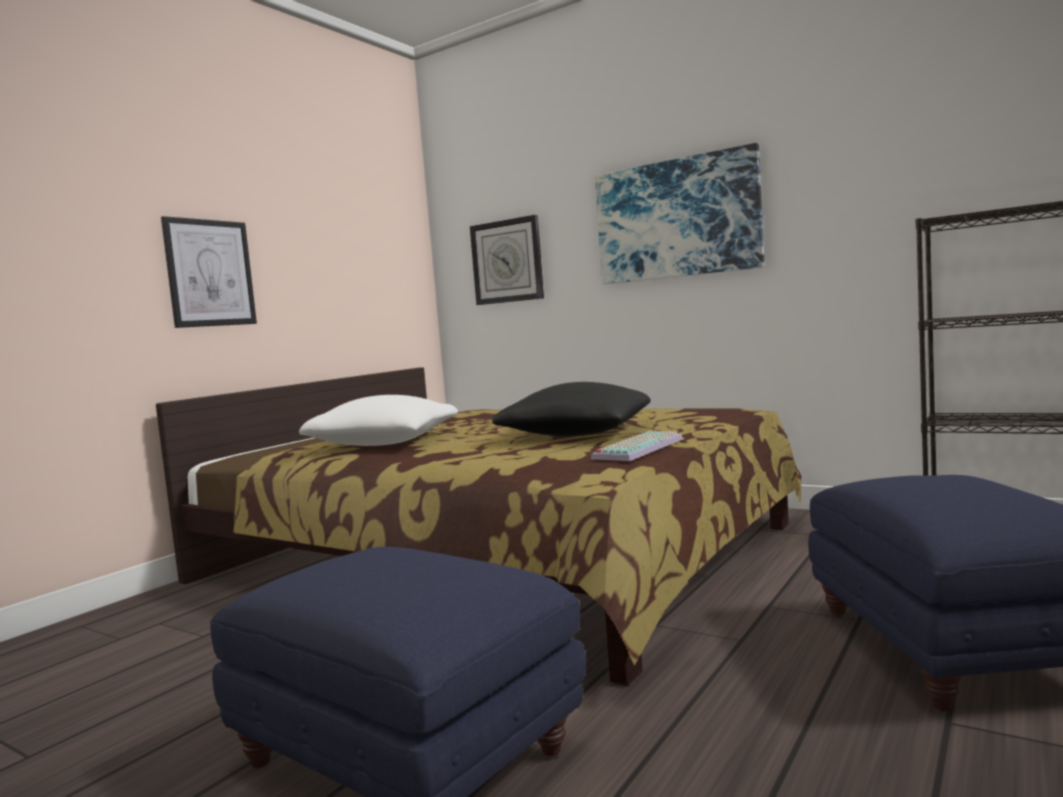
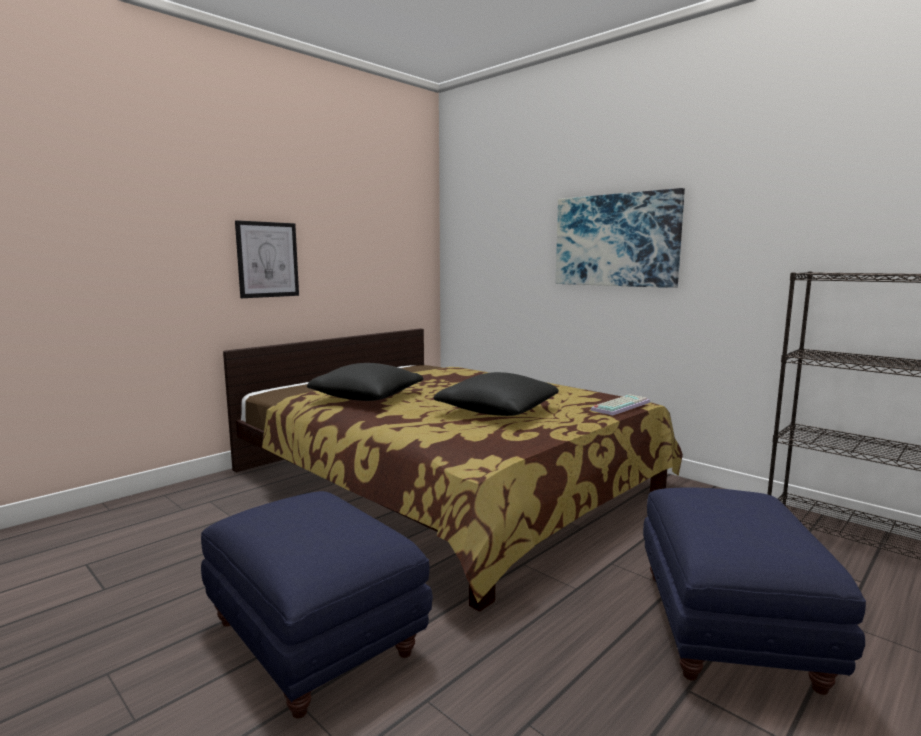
camera: 10 degrees right, 5 degrees up
(384, 443) = (367, 397): white pillow -> black pillow
(507, 261) = (490, 256): wall clock -> none
(637, 448) = (525, 437): keyboard -> keyboard (620, 406)

